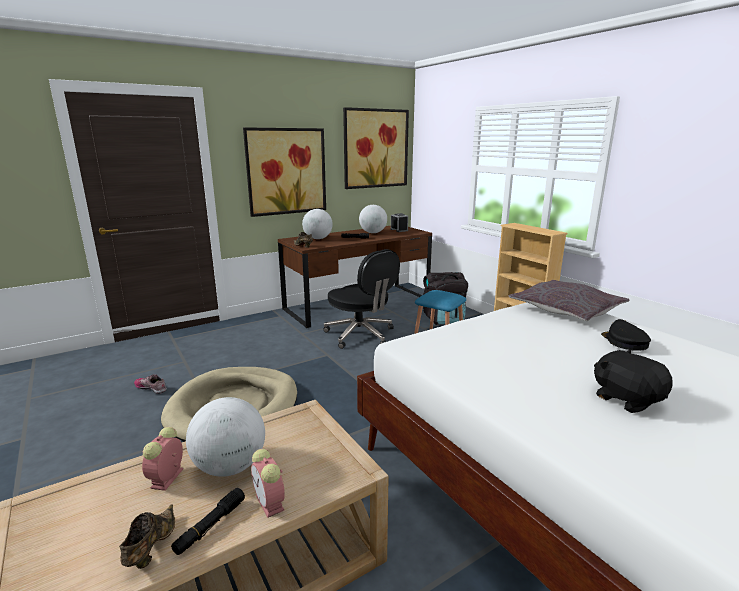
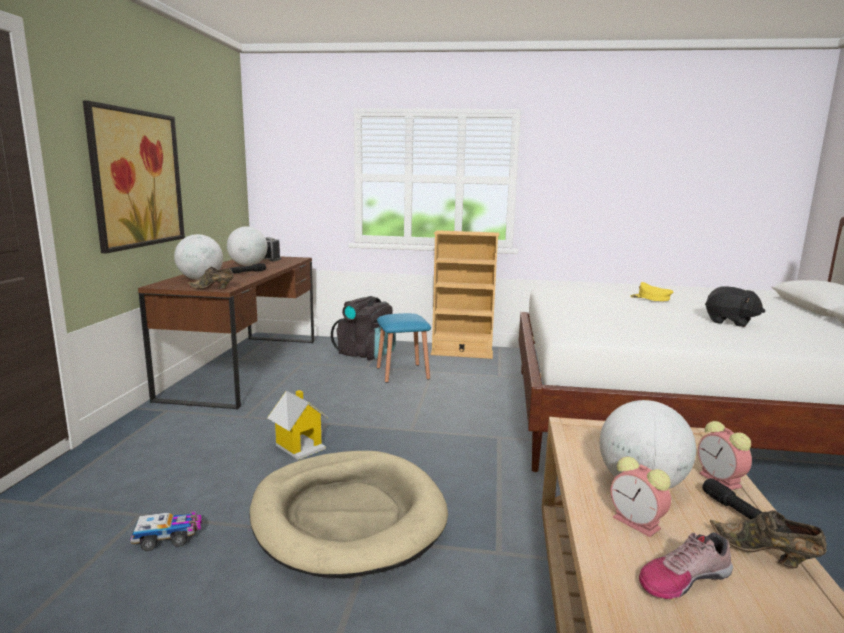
camera: 50 degrees left, 5 degrees down
(151, 388) = (167, 567): shoe -> shoe (683, 578)
(172, 376) = (168, 538): none -> toy truck
(270, 503) = (721, 481): alarm clock -> alarm clock turned 60 degrees clockwise
(290, 361) = (299, 446): none -> toy house
(361, 335) = (319, 393): black office chair -> none
(375, 148) = (218, 152): picture -> none
(566, 310) = (575, 291): grey pillow -> none
(624, 341) = (650, 298): black cap -> yellow cap
(627, 399) = (730, 322): black plush toy -> black plush toy turned 150 degrees counterclockwise

